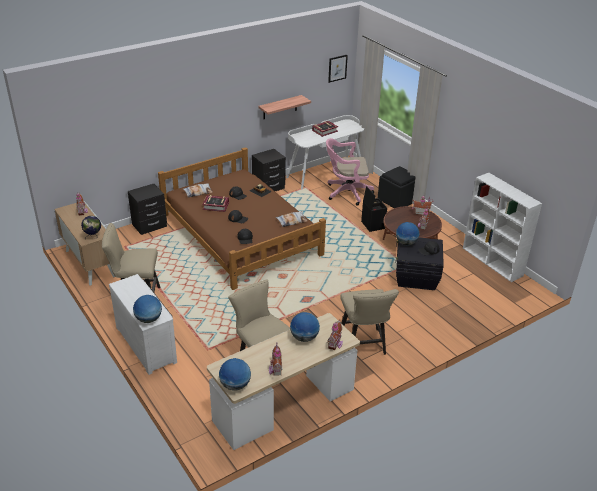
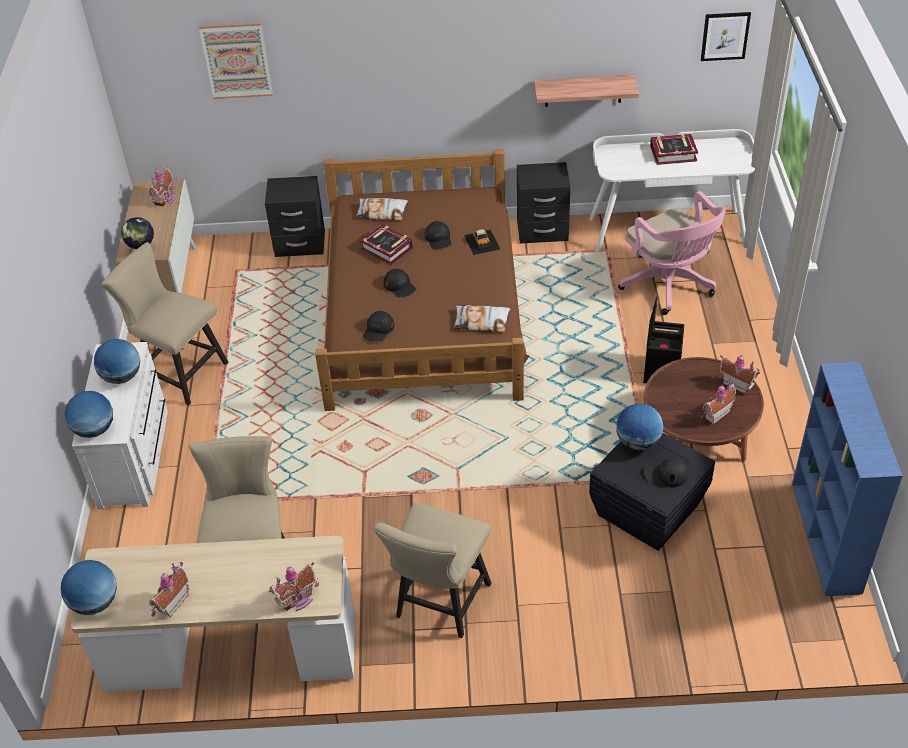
camera: 35 degrees right, 10 degrees up
(112, 120) = (236, 60): none -> picture
(304, 337) = (262, 565): globe -> globe (122, 377)
(346, 193) = (670, 286): pink office chair -> pink office chair turned 150 degrees counterclockwise
(397, 200) = (755, 334): black ottoman -> none
(493, 262) = (826, 538): white bookcase -> blue bookcase

